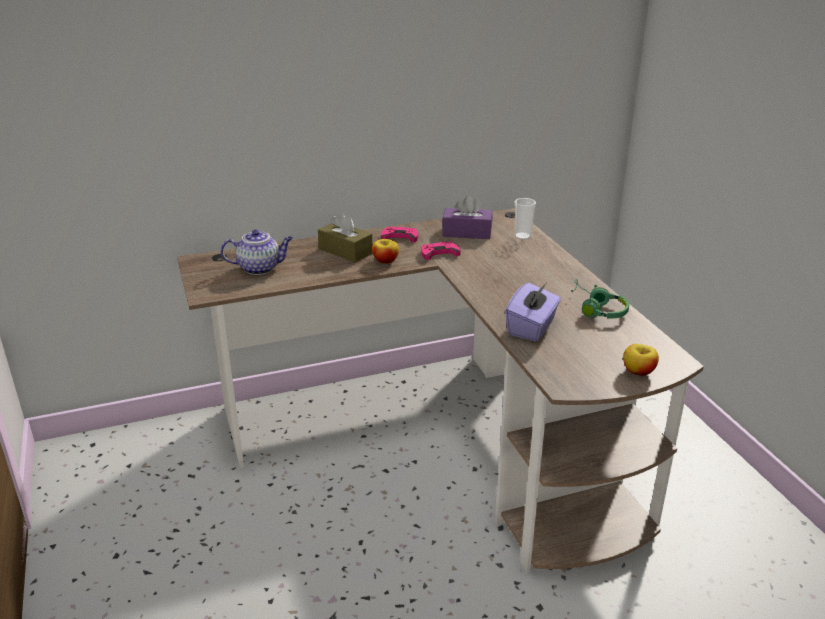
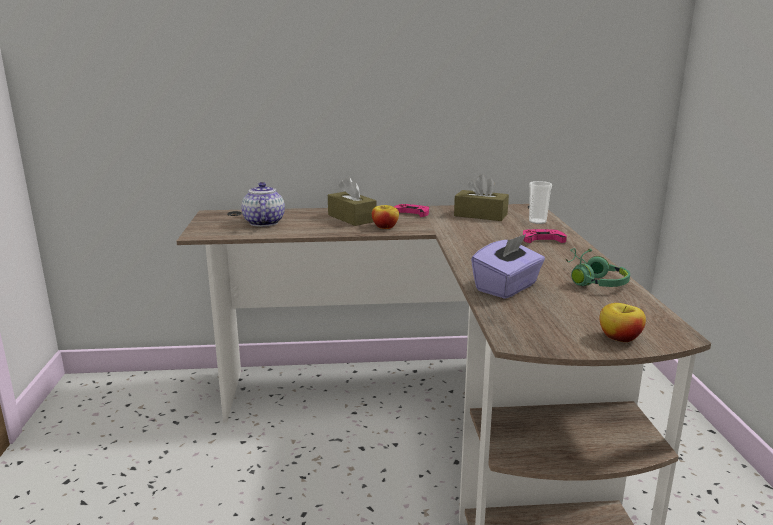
camera: 15 degrees right, 10 degrees down
(260, 268) = (263, 222): teapot -> teapot turned 105 degrees counterclockwise
(439, 253) = (442, 226): pink game controller -> pink game controller (542, 240)
(467, 232) = (480, 215): purple tissue box -> brown tissue box

